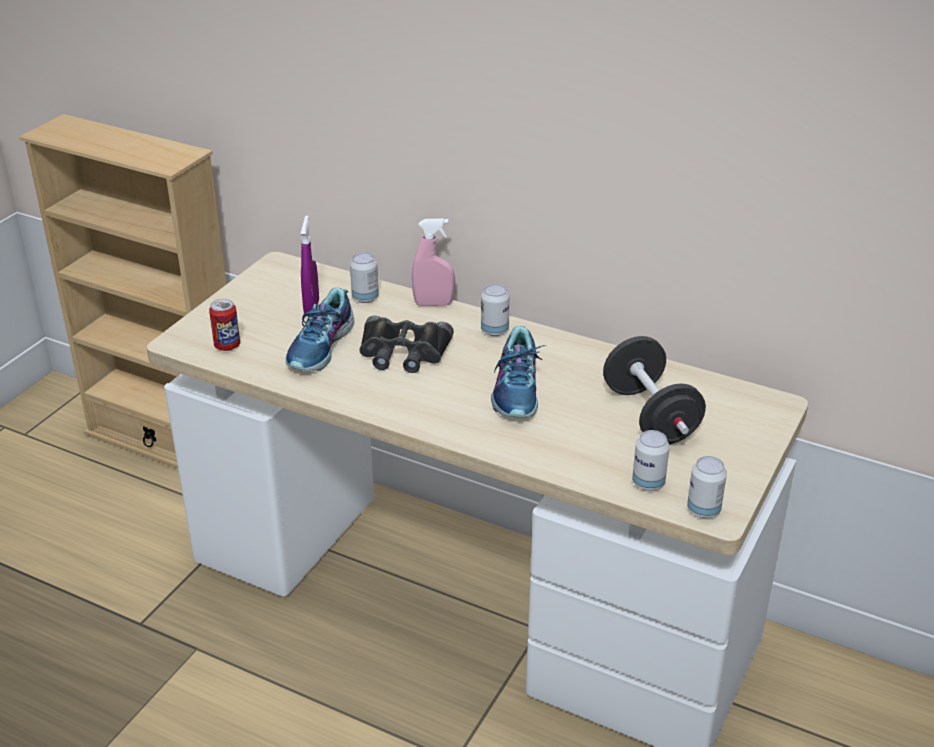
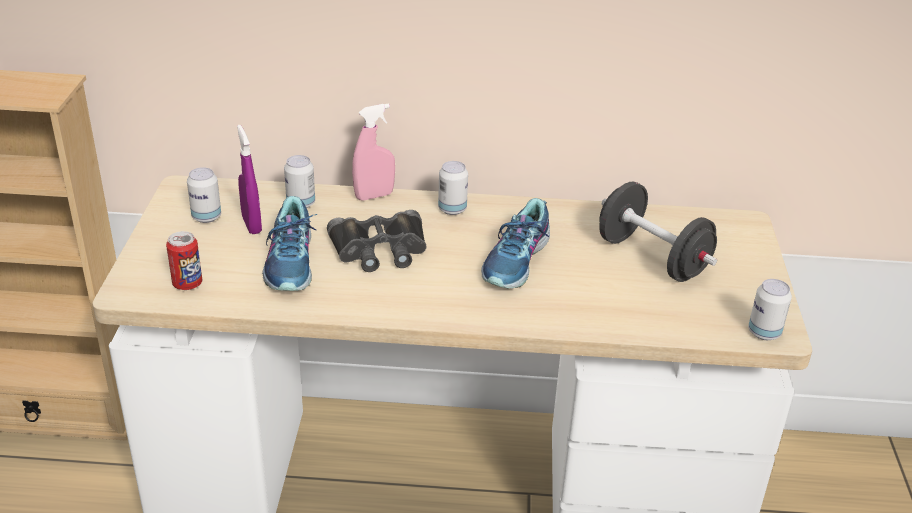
camera: 25 degrees left, 0 degrees up
(518, 390) = (517, 261): shoe -> shoe turned 45 degrees clockwise
(648, 483) = (699, 320): can -> can (206, 217)

